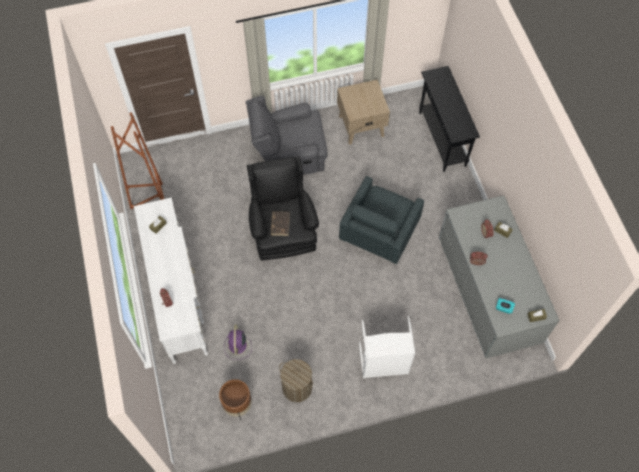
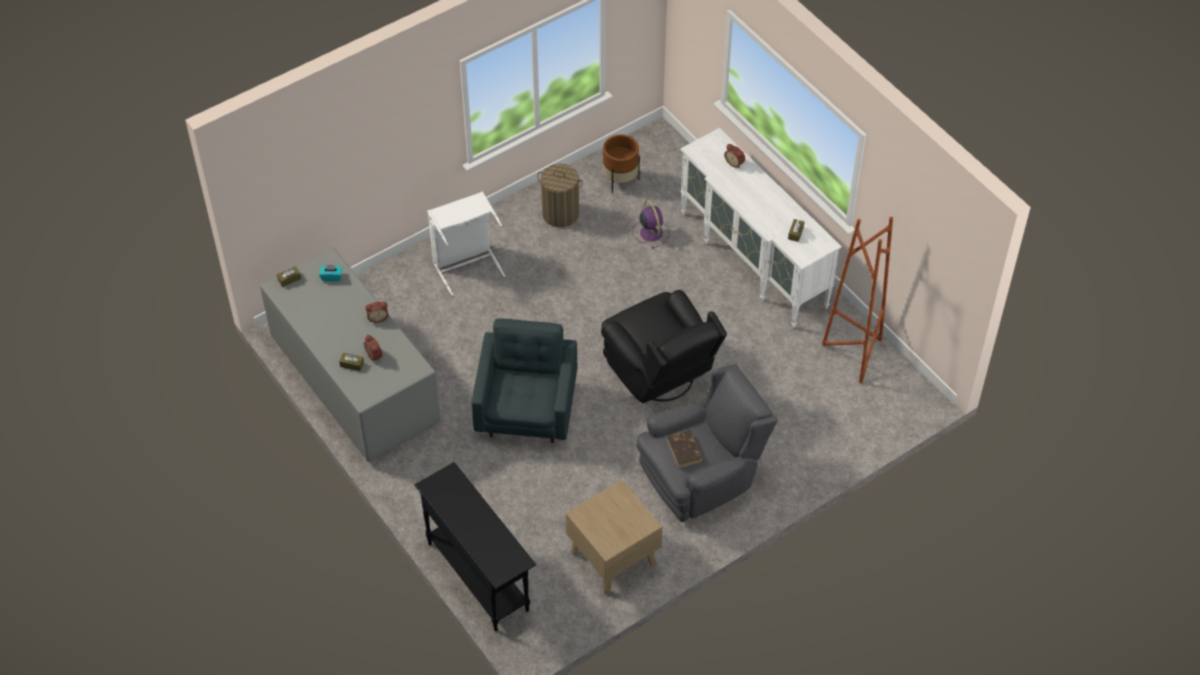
camera: 160 degrees right, 10 degrees down
(280, 224) = (654, 318): brown book -> brown book (685, 451)

